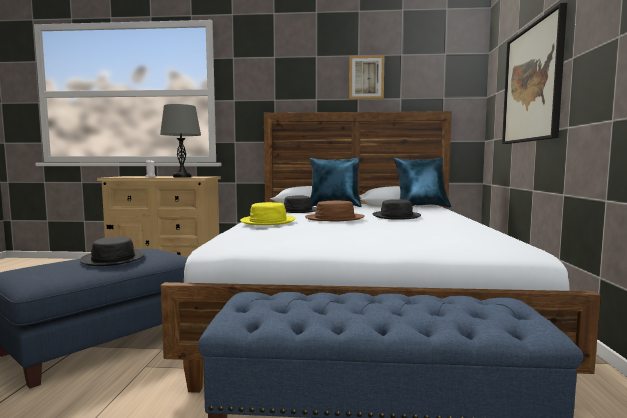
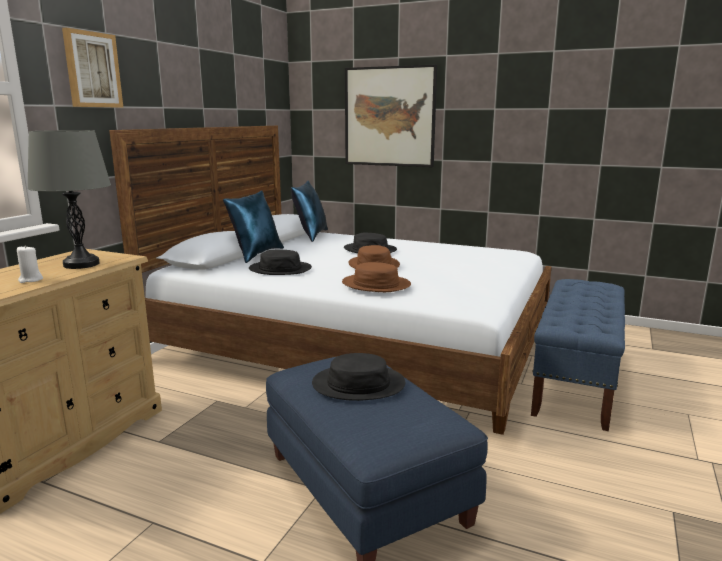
camera: 70 degrees left, 10 degrees up
(268, 221) = (376, 284): yellow hat -> brown hat
(366, 77) = (210, 80): picture -> picture (92, 70)

